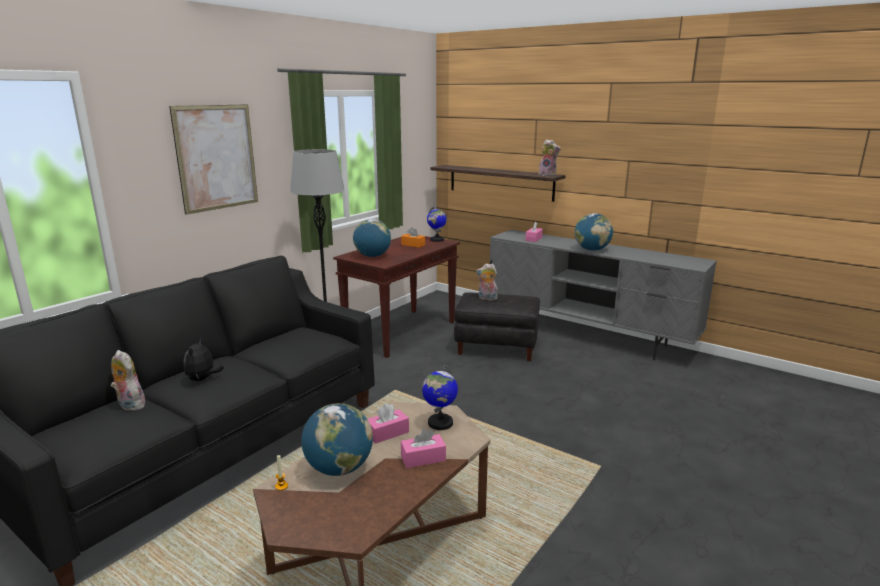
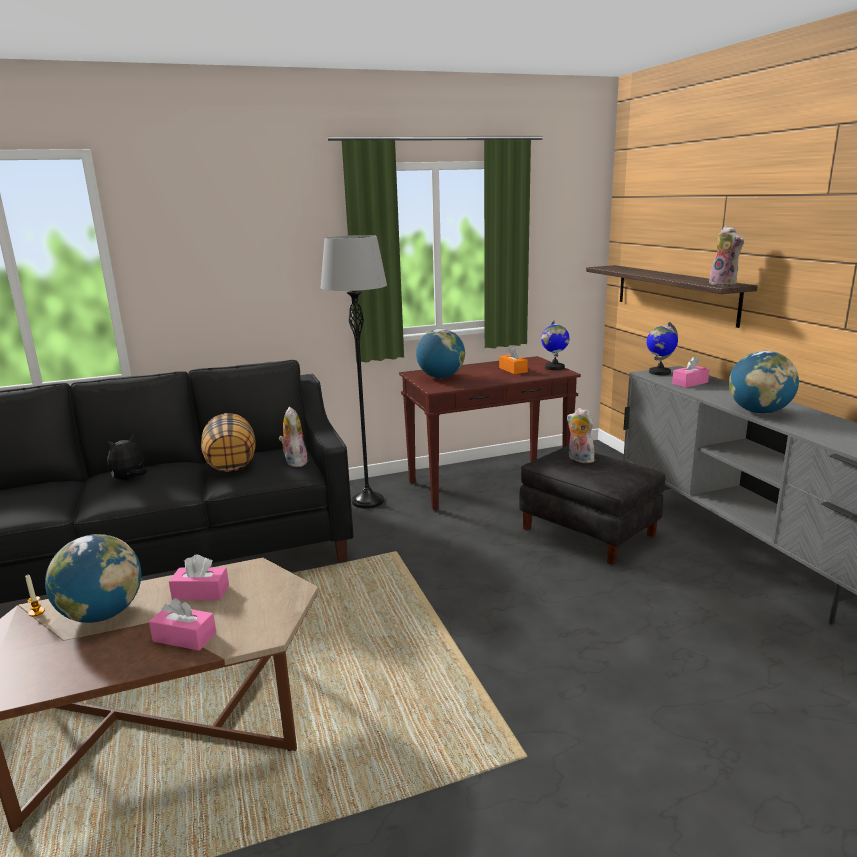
camera: 35 degrees right, 0 degrees up
(129, 405) = (51, 488): plush toy -> plush toy (294, 462)
(216, 157) = (249, 242): picture -> none
(273, 349) = (232, 464): none -> pillow
(440, 423) = (265, 602): globe -> globe (659, 372)

